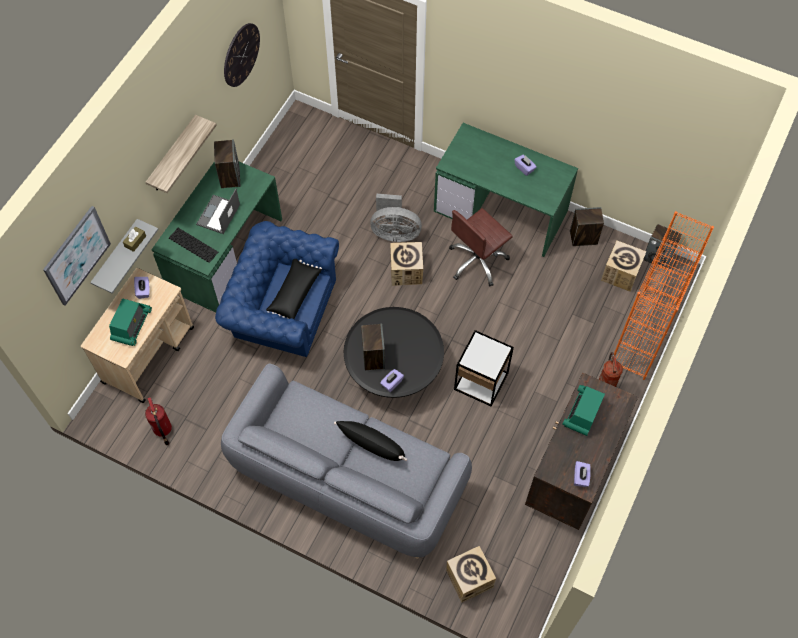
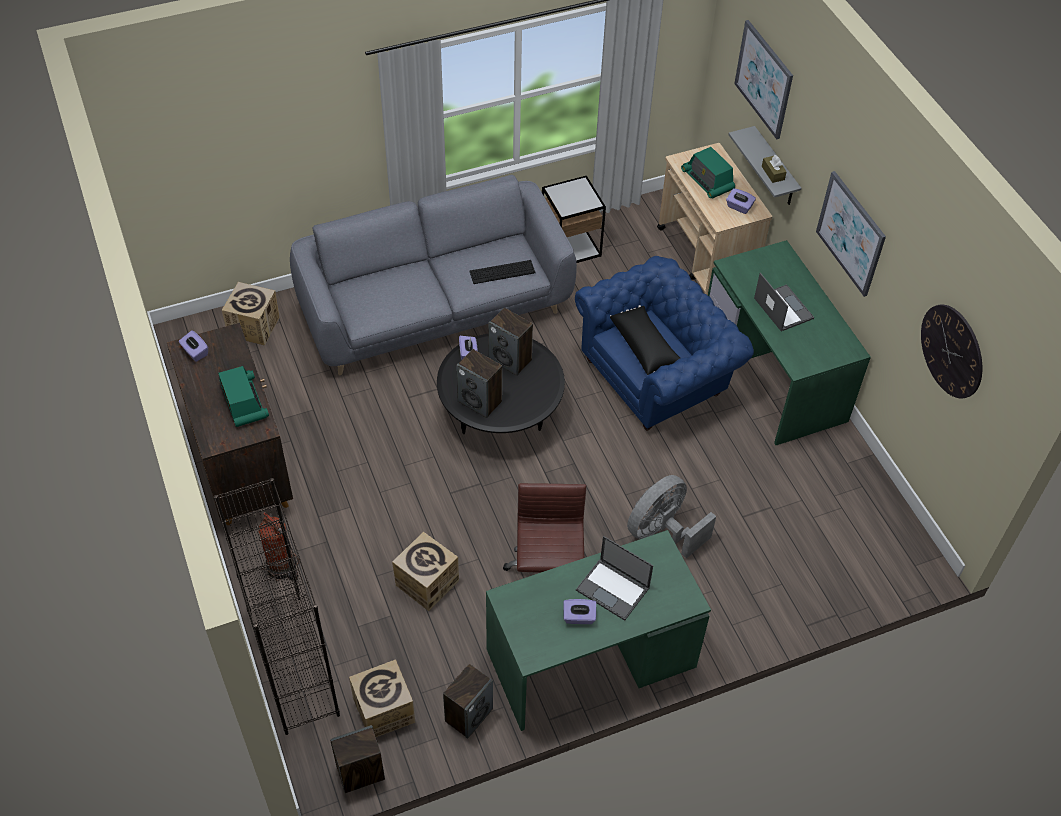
camera: 130 degrees right, 10 degrees down
(163, 430) = (616, 226): fire extinguisher -> none
(173, 155) = (851, 233): shelf -> picture
(193, 245) = (762, 270): keyboard -> keyboard (502, 272)
(230, 176) = (828, 345): speaker -> speaker (480, 401)
(372, 445) = (421, 289): black pillow -> none
(406, 271) = (601, 505): cardboard box -> cardboard box (427, 583)
(481, 381) = (410, 472): side table -> side table (570, 246)
(494, 165) = (613, 589): none -> laptop
(644, 334) = (292, 663): orange bookcase -> black bookcase

